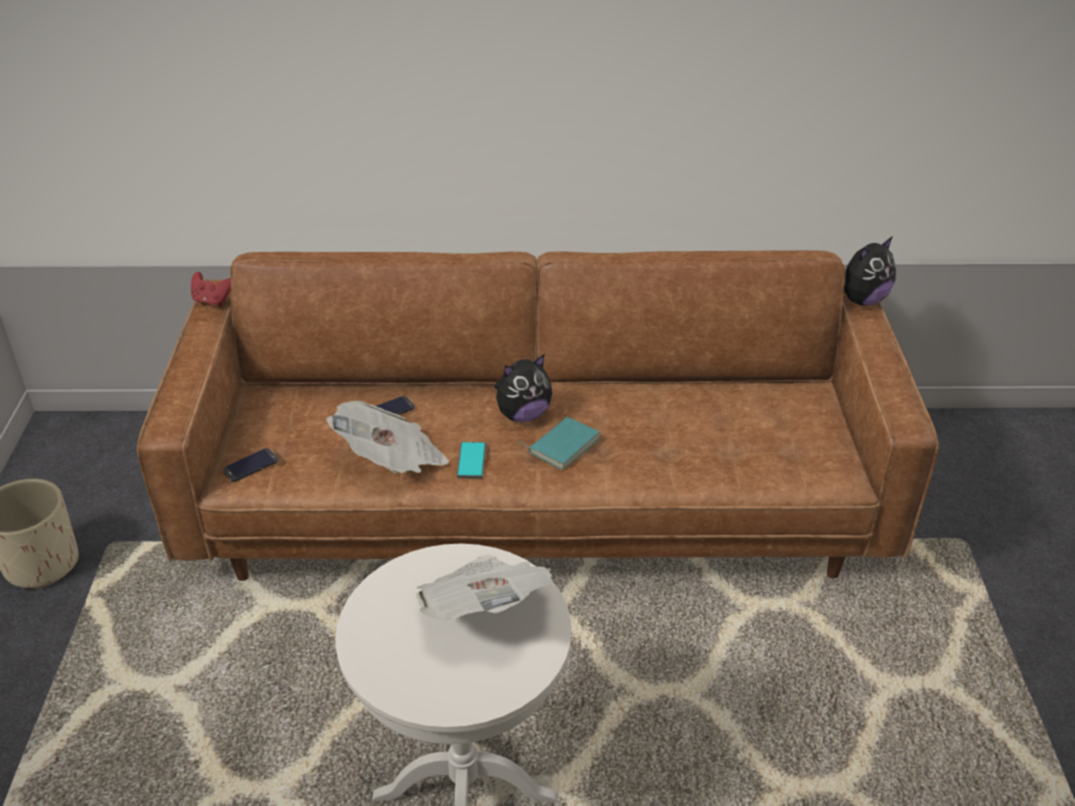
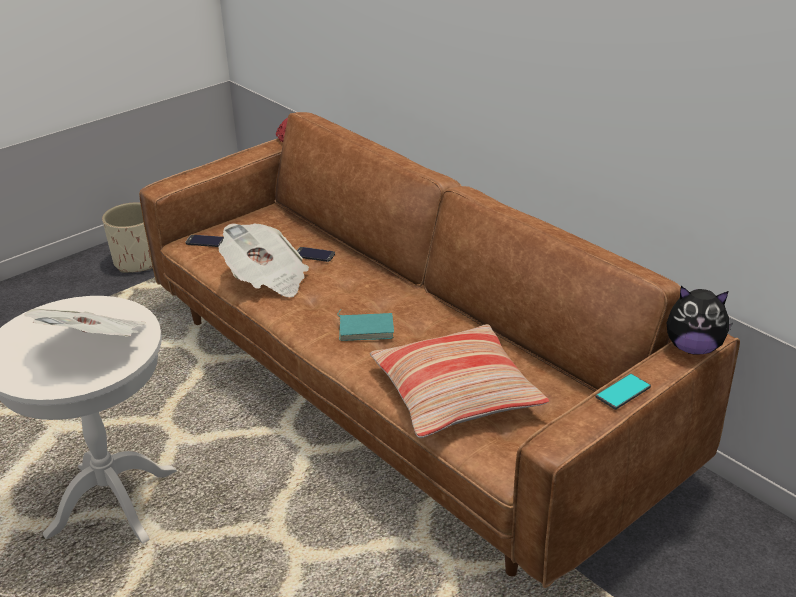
camera: 50 degrees right, 5 degrees down
(471, 461) = (304, 304): phone -> phone (623, 392)
(522, 415) = (378, 300): plush toy -> none
(718, 449) = (455, 393): none -> pillow

